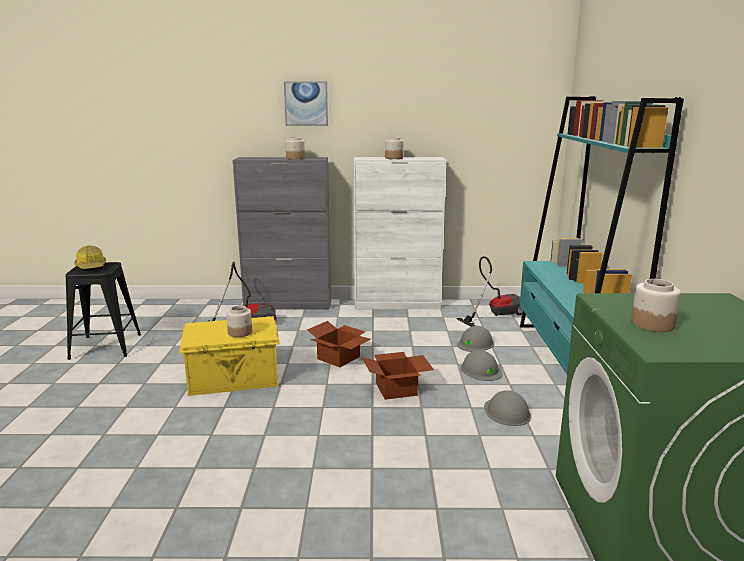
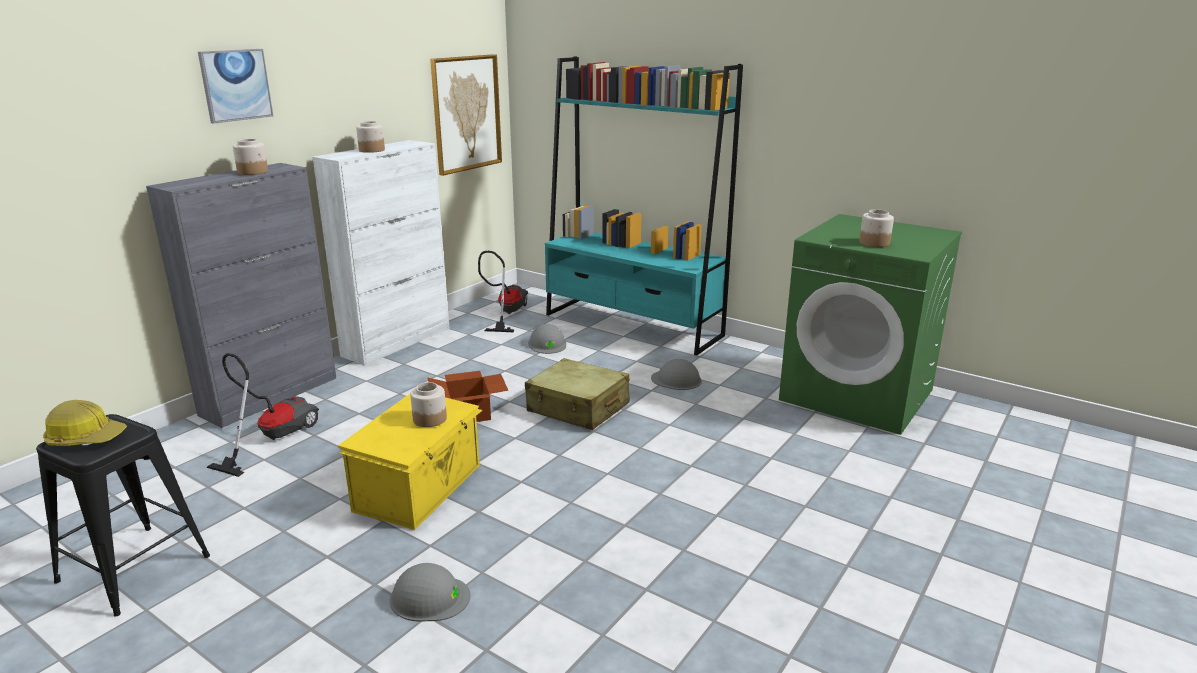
camera: 55 degrees left, 5 degrees up
(397, 389) = (578, 408): cardboard box -> beige suitcase
(481, 370) = (598, 361): grey hard hat -> grey hard hat (429, 597)
(510, 143) = (466, 113): none -> picture

